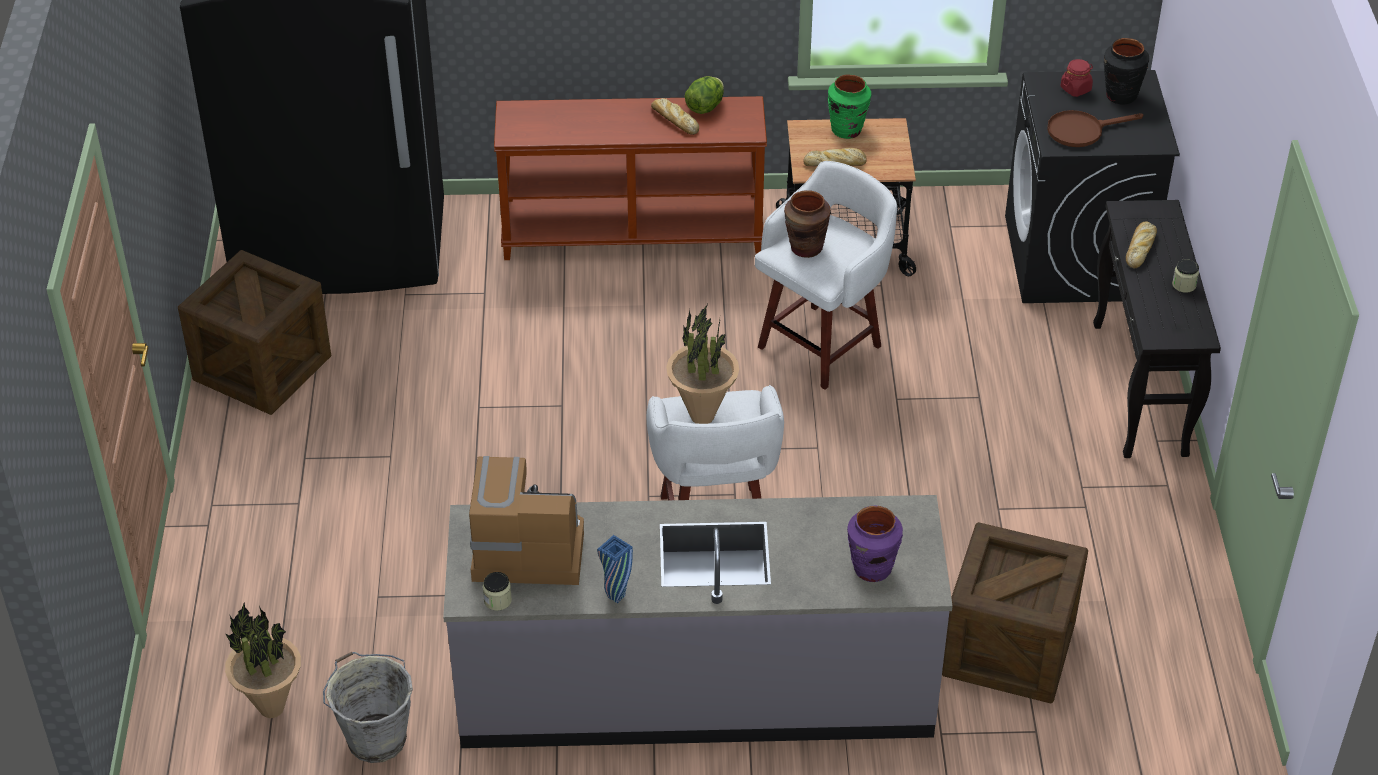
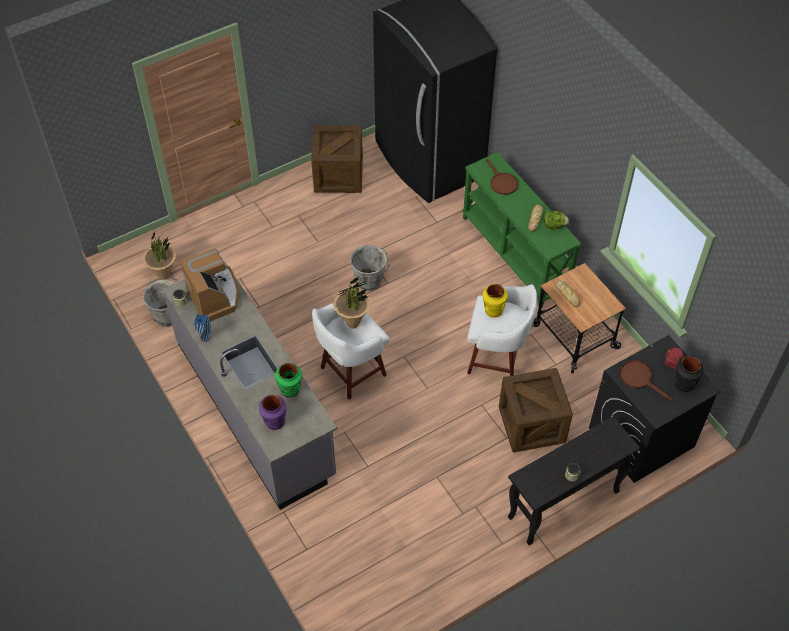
camera: 60 degrees right, 10 degrees up
(539, 426) = (370, 281): none -> grey bucket
(566, 122) = (501, 182): none -> brown frying pan
(633, 234) = (516, 254): brown console table -> green console table
(806, 248) = (493, 311): brown vase -> yellow vase
(847, 130) = (596, 289): green vase -> green vase (290, 390)
(1008, 649) = (350, 518): crate -> crate (531, 424)
(1140, 248) = (587, 445): bread -> none

